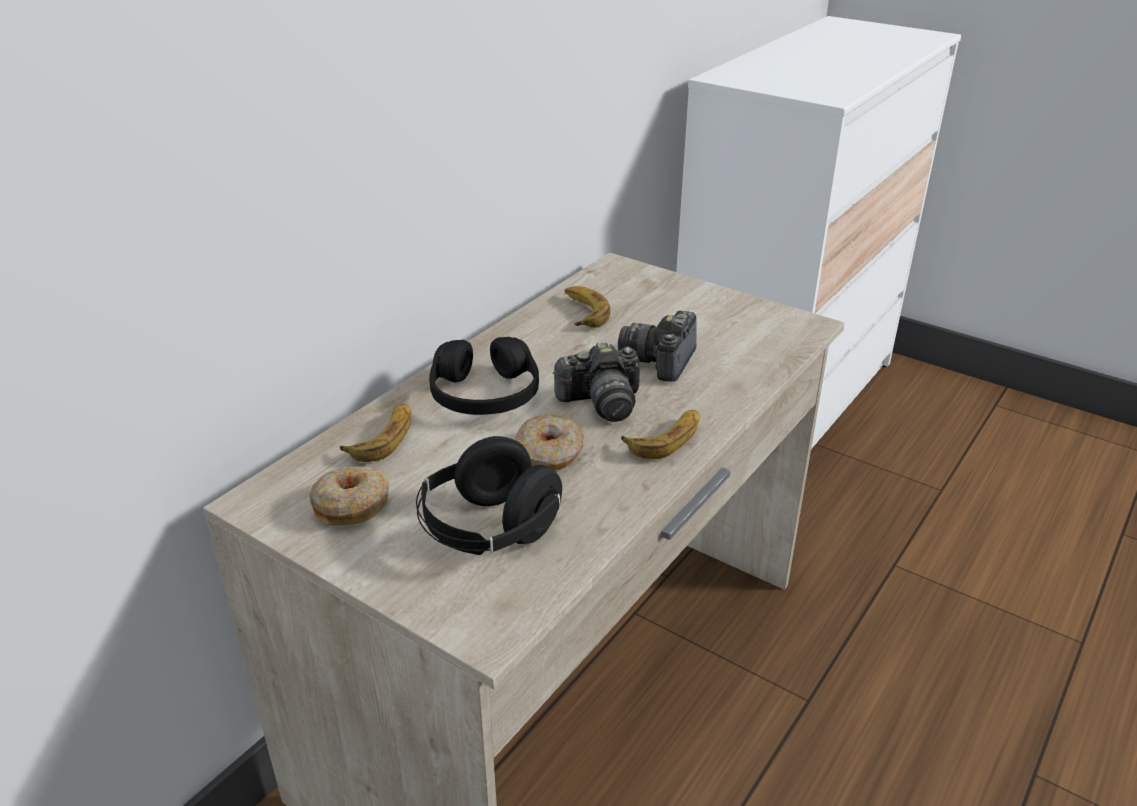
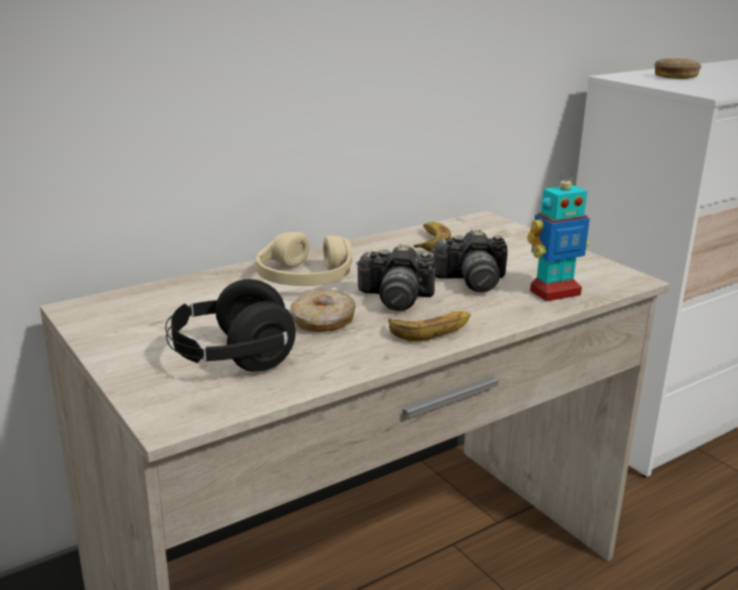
camera: 20 degrees right, 10 degrees down
(352, 505) = (142, 324): donut -> donut (675, 76)
(384, 438) = (203, 290): banana -> none
(485, 394) = (304, 278): black headphones -> beige headphones
(661, 361) = (471, 281): camera -> camera turned 135 degrees counterclockwise
(749, 359) = (554, 292): none -> toy robot

